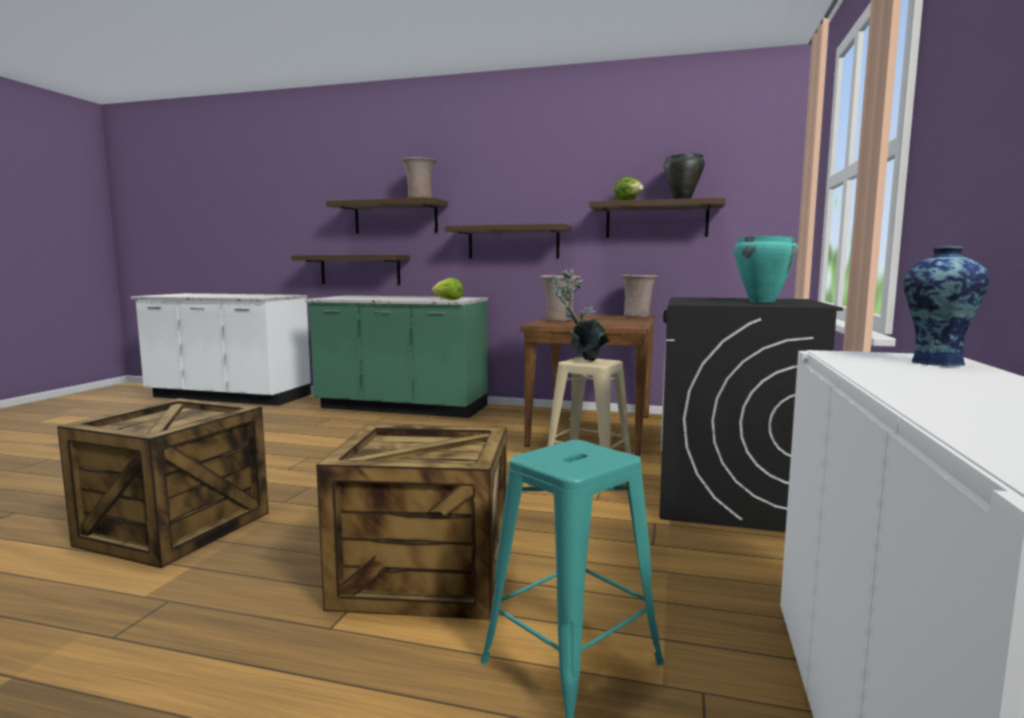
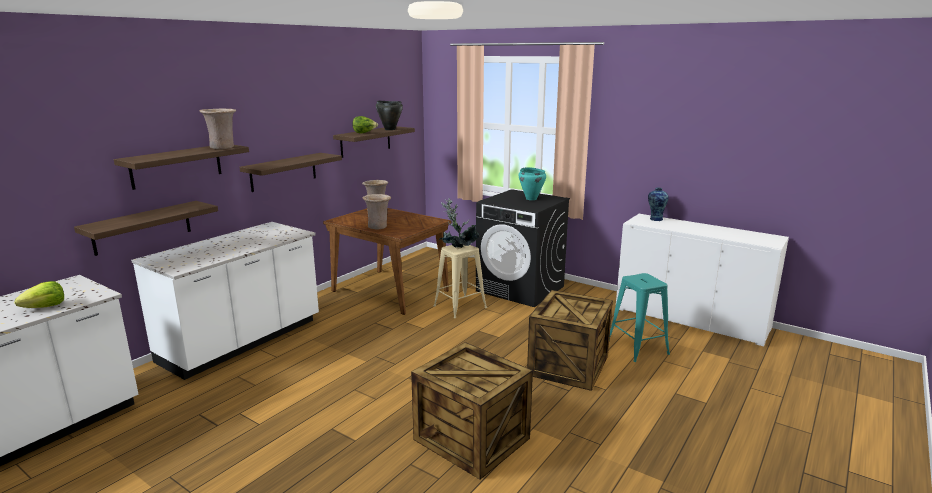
camera: 70 degrees left, 10 degrees up
(401, 408) = (243, 341): green counter -> white counter
(448, 299) = (289, 234): lettuce -> lettuce (45, 307)

